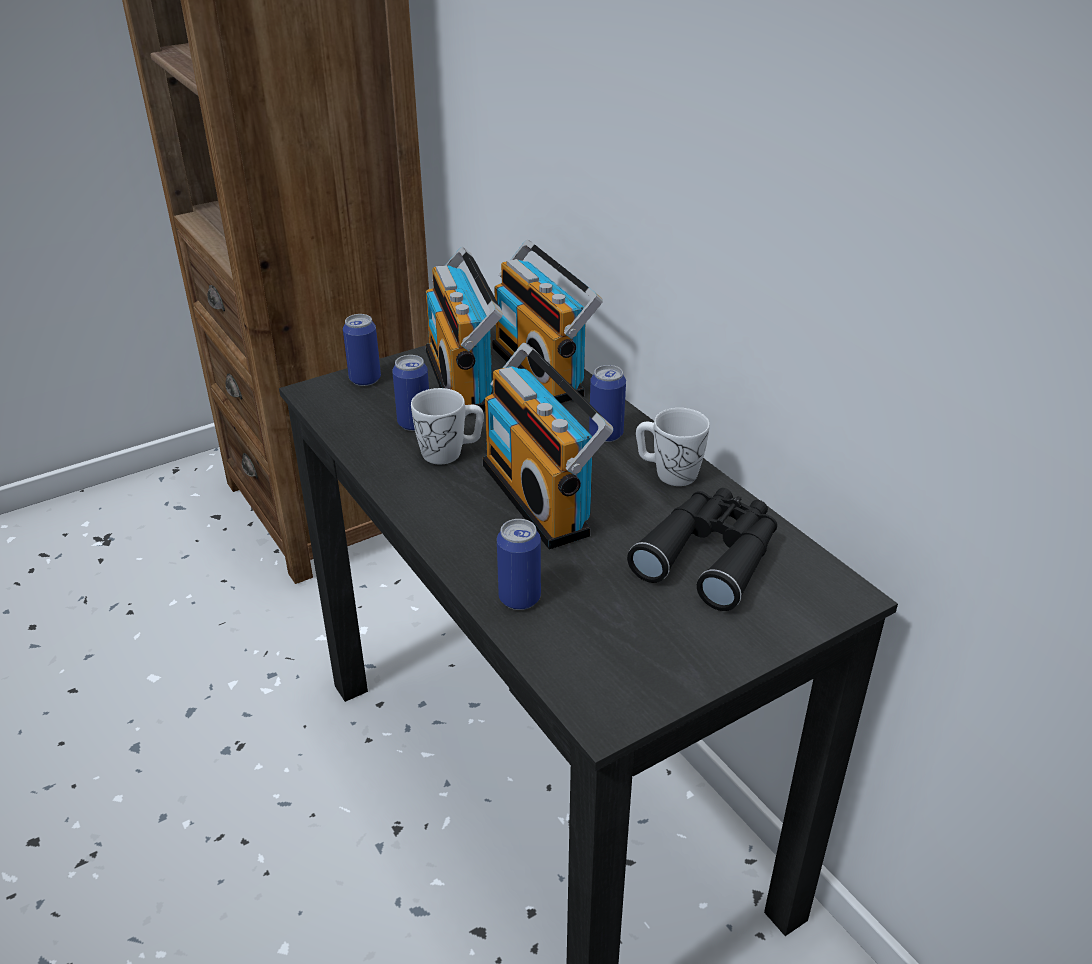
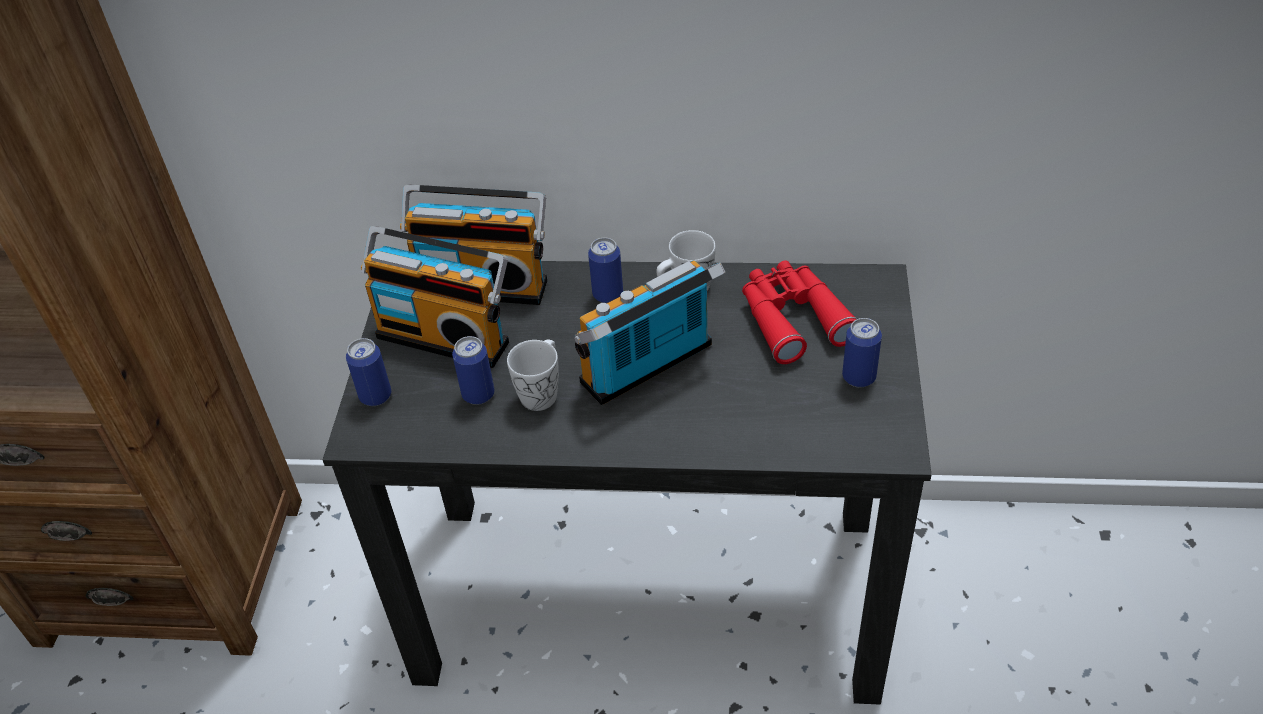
camera: 50 degrees left, 10 degrees up
(519, 598) = (752, 435): can -> can (859, 377)
(542, 497) = (650, 368): radio -> radio turned 135 degrees clockwise
(710, 556) = (792, 318): black binoculars -> red binoculars

